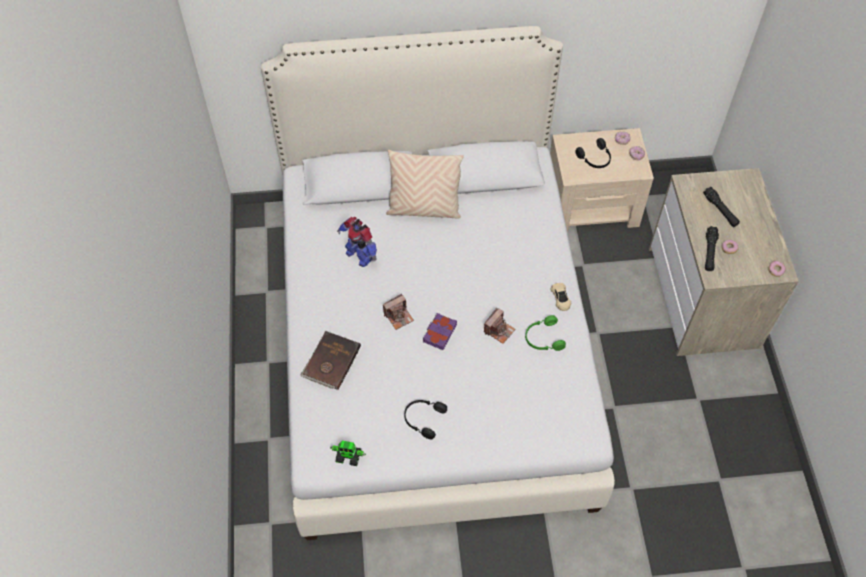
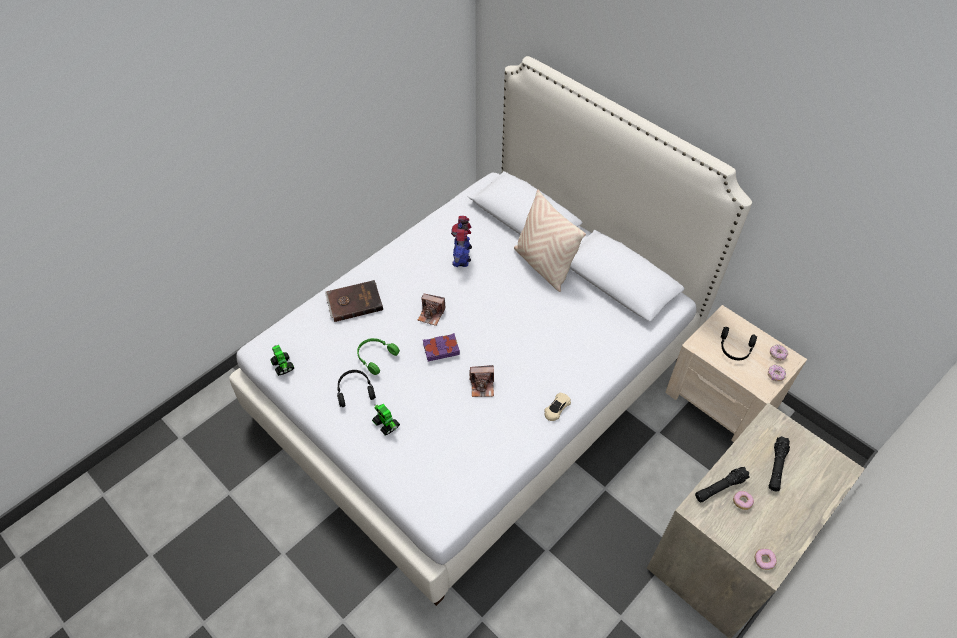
camera: 50 degrees right, 5 degrees down
(476, 418) = (386, 424): none -> toy robot
(543, 338) = (504, 421): green headphones -> green headphones (375, 357)

